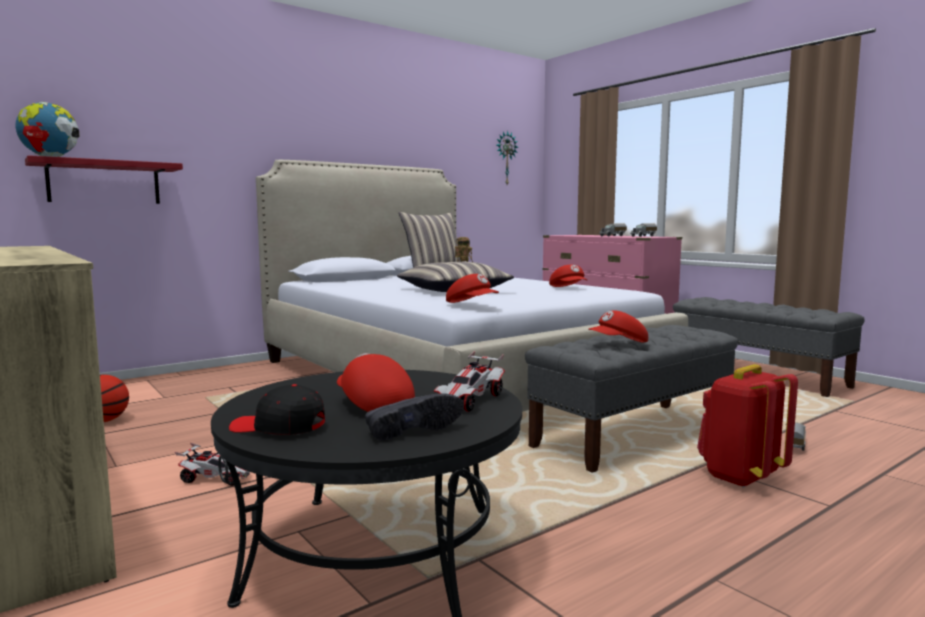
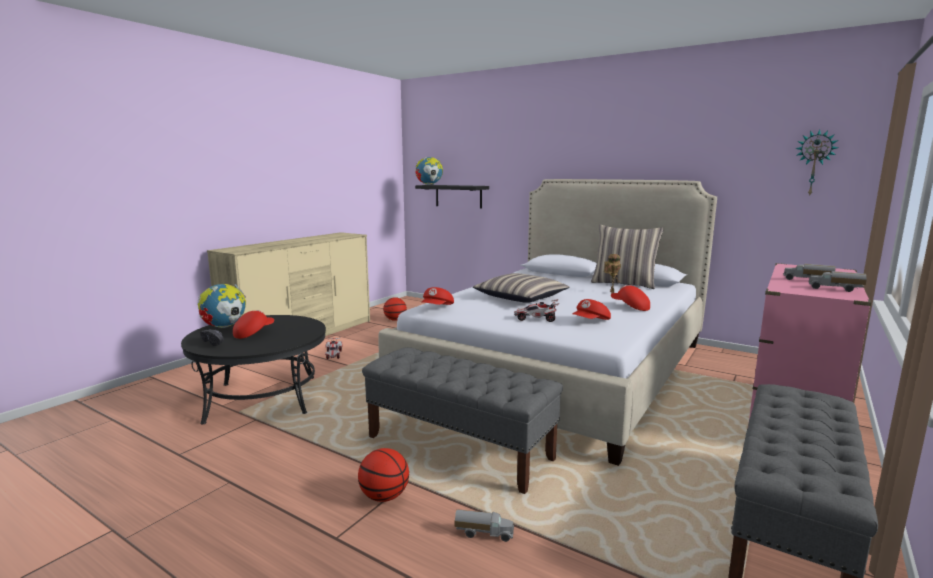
camera: 70 degrees right, 5 degrees up
(104, 183) = (458, 196): red shelf -> black shelf
(278, 427) = (224, 327): black cap -> globe
(470, 401) = (260, 345): toy car -> toy car (536, 319)
(619, 343) = (430, 365): red cap -> red cap (630, 307)
(740, 477) = (384, 496): red backpack -> basketball

